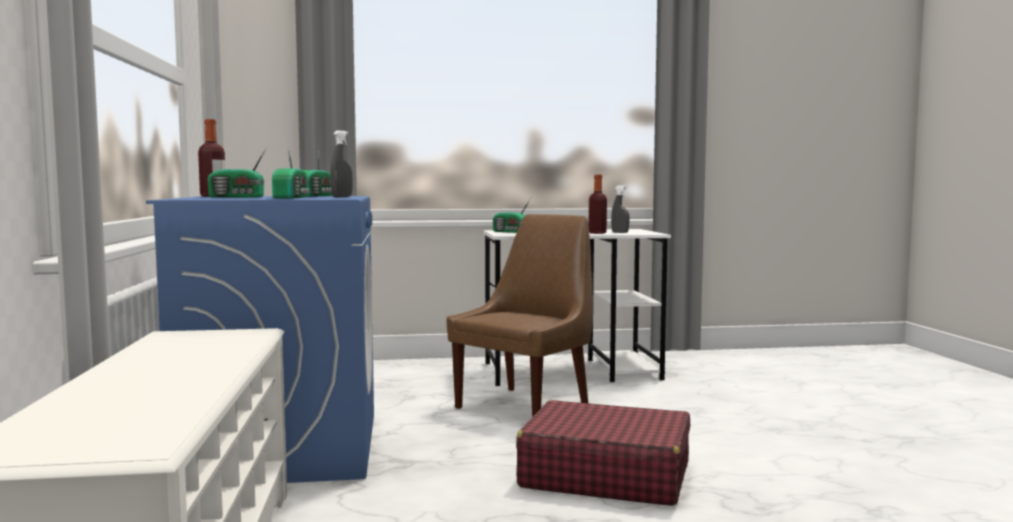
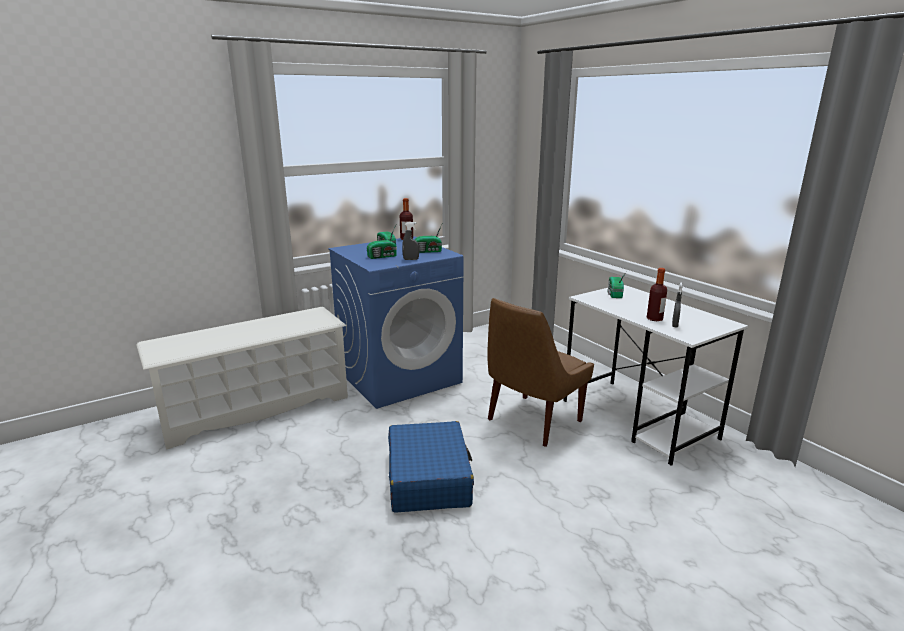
camera: 65 degrees right, 15 degrees up
(526, 406) = (532, 421): brown chair -> brown chair turned 120 degrees clockwise
(605, 475) = (429, 478): red suitcase -> blue suitcase

